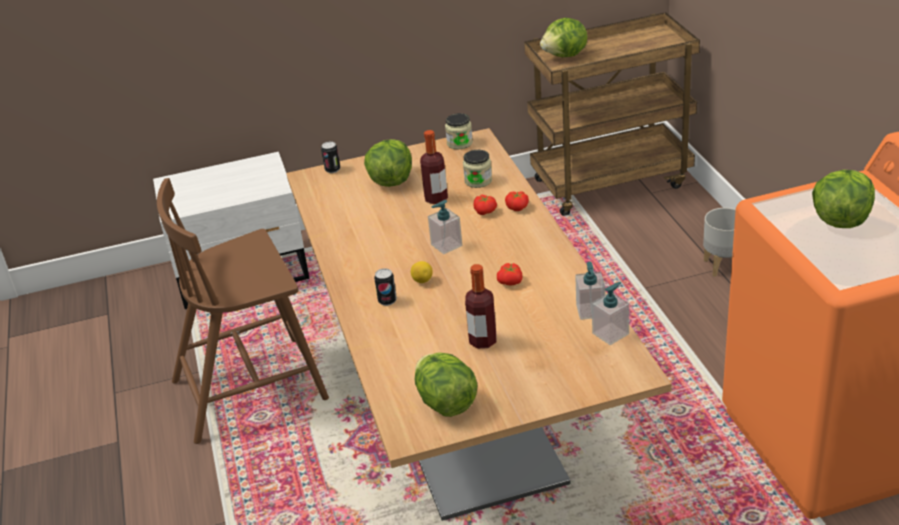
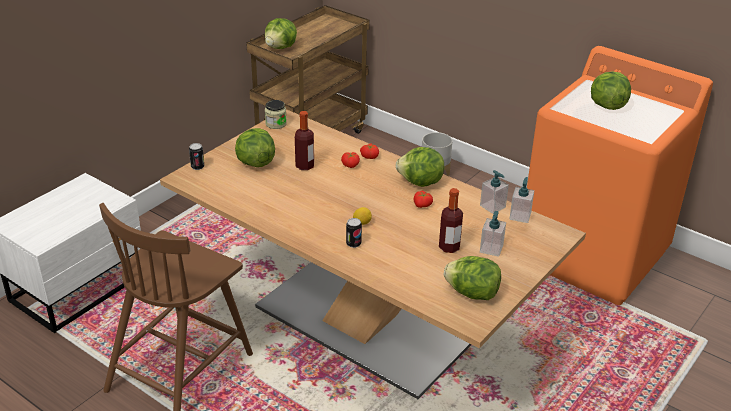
camera: 40 degrees left, 0 degrees up
(446, 245) = (350, 194): soap dispenser -> soap dispenser (491, 249)
(478, 181) = (321, 146): jar -> none
(538, 255) = (420, 183): none -> lettuce

